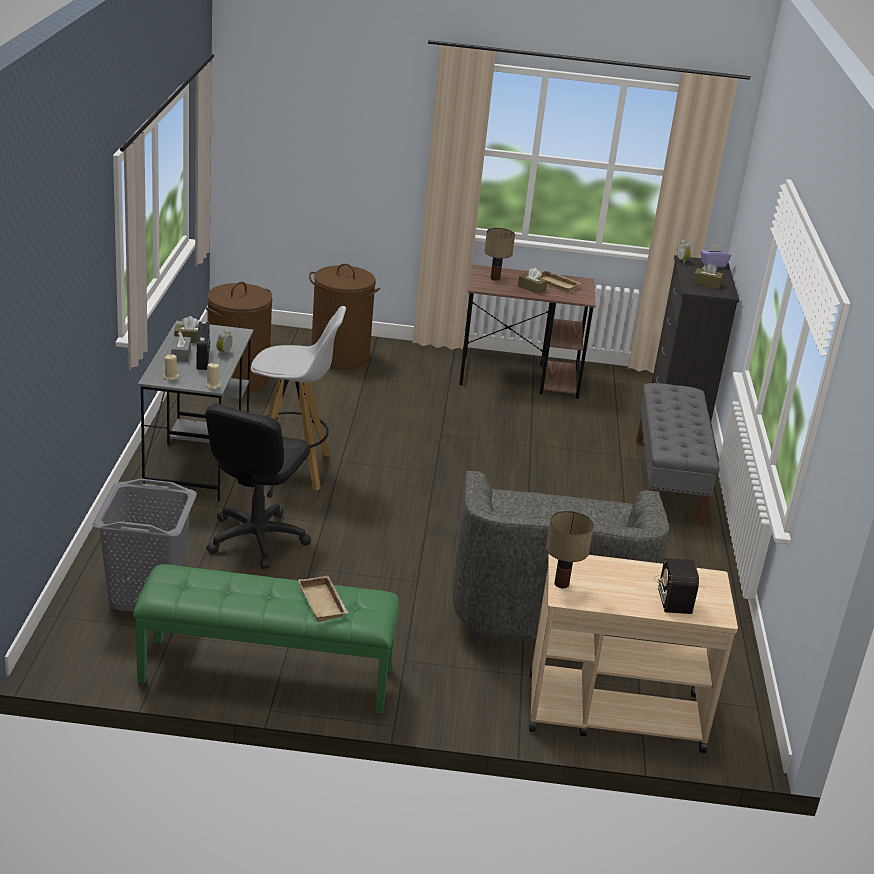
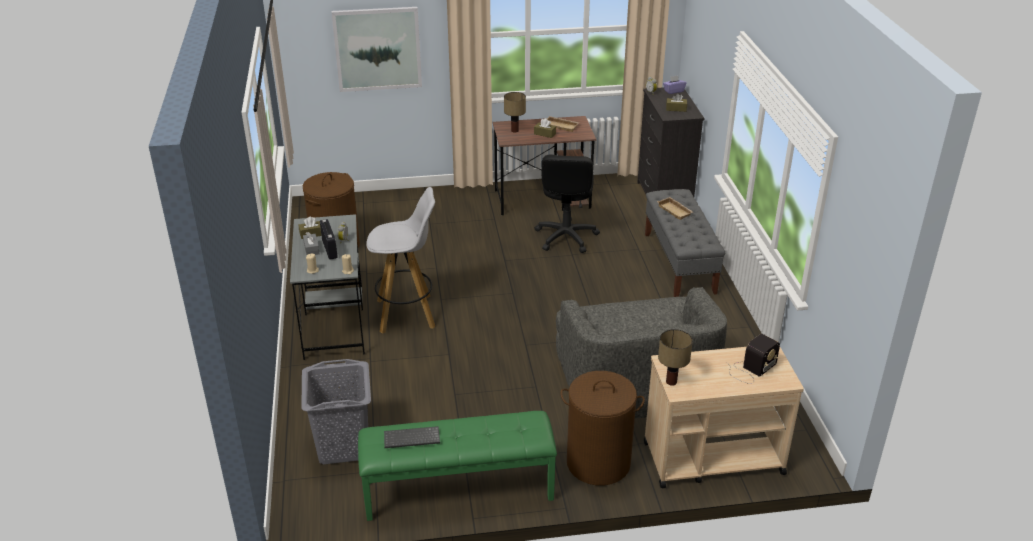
camera: 10 degrees left, 5 degrees up
(211, 588) = (411, 439): none -> keyboard
(256, 539) = (405, 379): black office chair -> black office chair (565, 237)
(324, 603) = (498, 432): beige tray -> beige tray (675, 210)
(339, 357) = (404, 210): brown laundry basket -> brown laundry basket (598, 463)
(342, 146) = (377, 49): none -> picture
(675, 592) = (751, 369): radio -> radio turned 120 degrees counterclockwise

